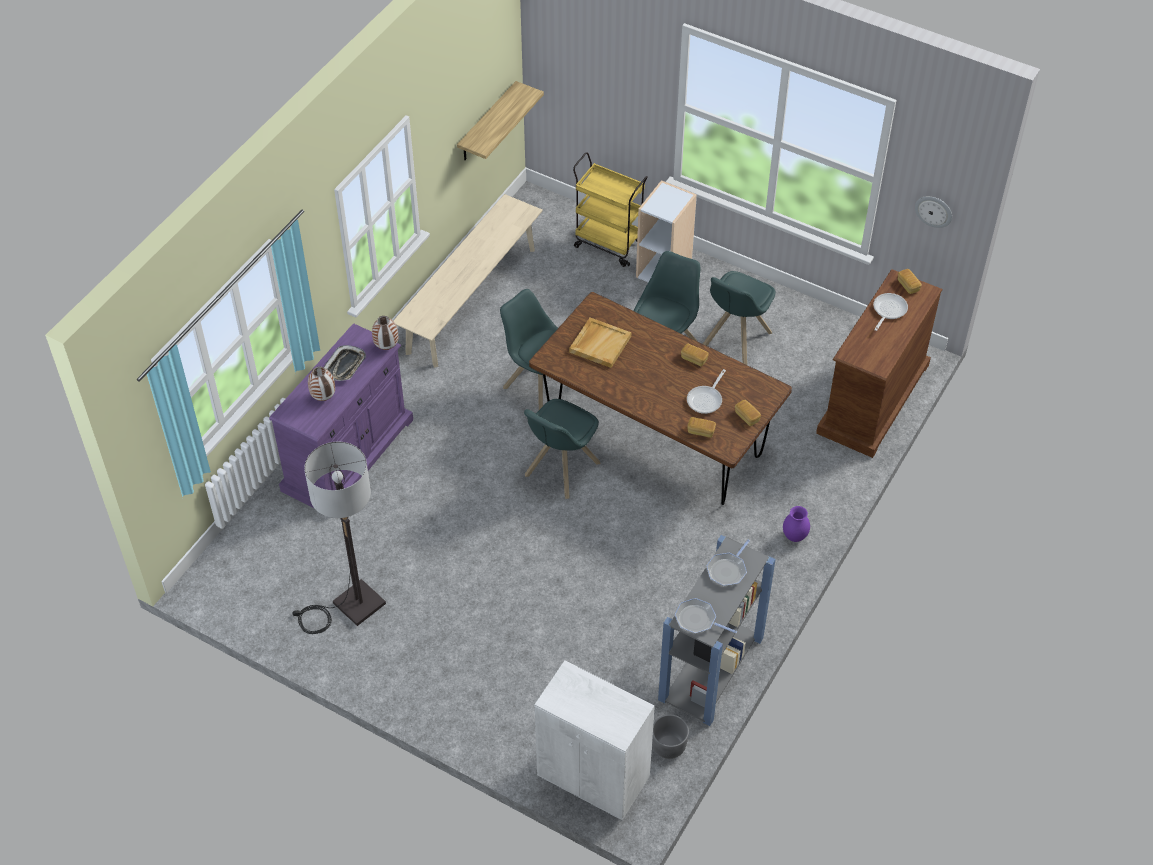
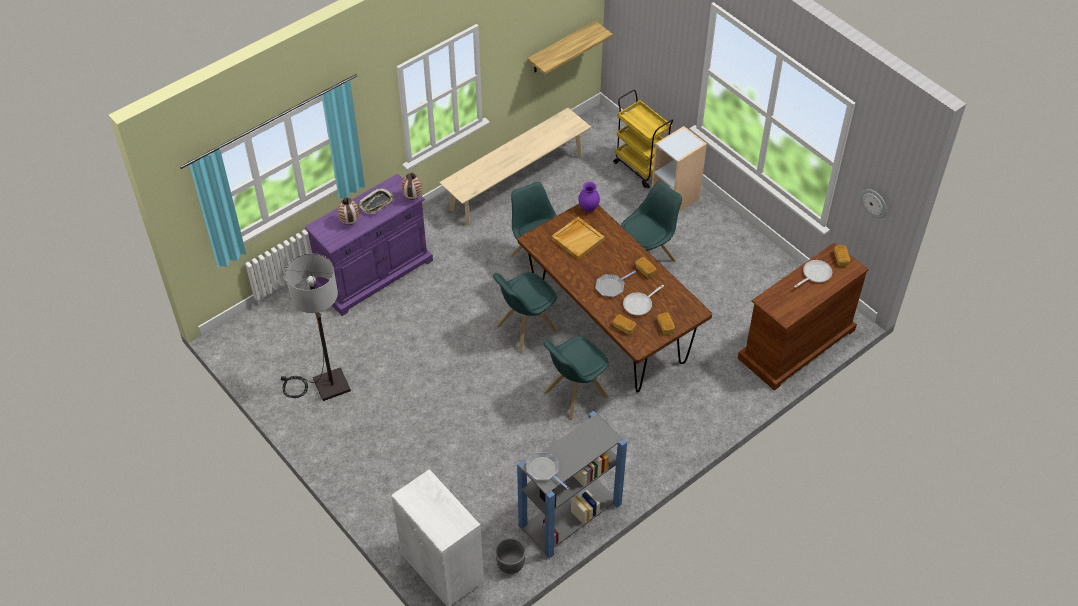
camera: 20 degrees right, 0 degrees up
(727, 570) = (585, 439): frying pan -> frying pan (611, 287)
(736, 339) = (707, 267): turquoise chair -> turquoise chair (575, 394)
(794, 537) = (682, 434): purple vase -> purple vase (588, 208)

